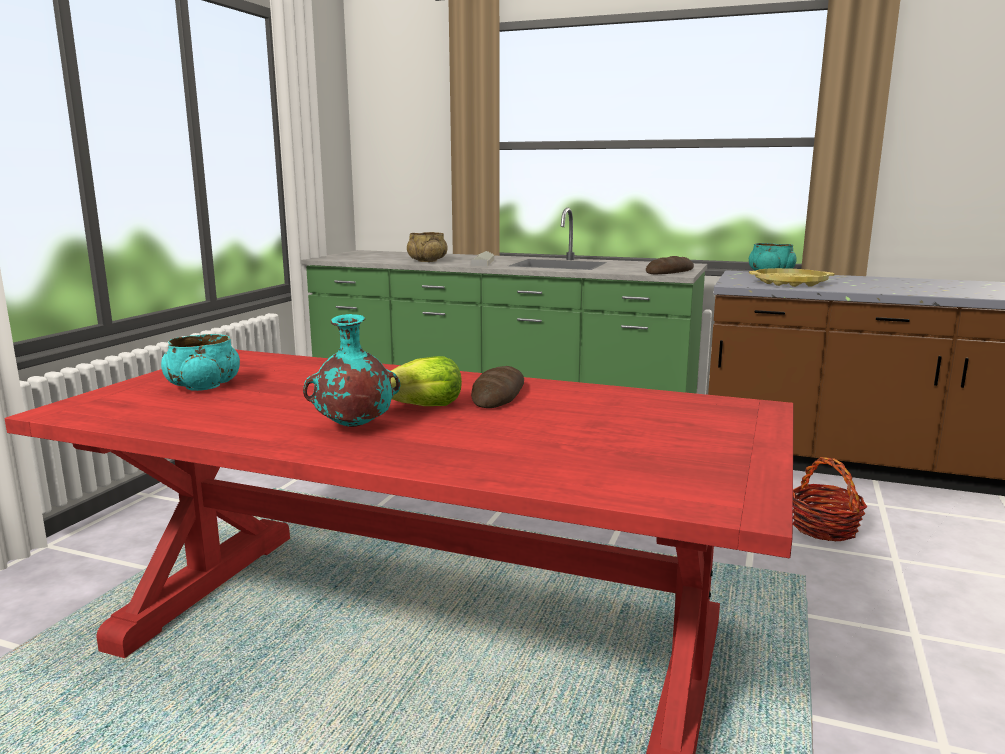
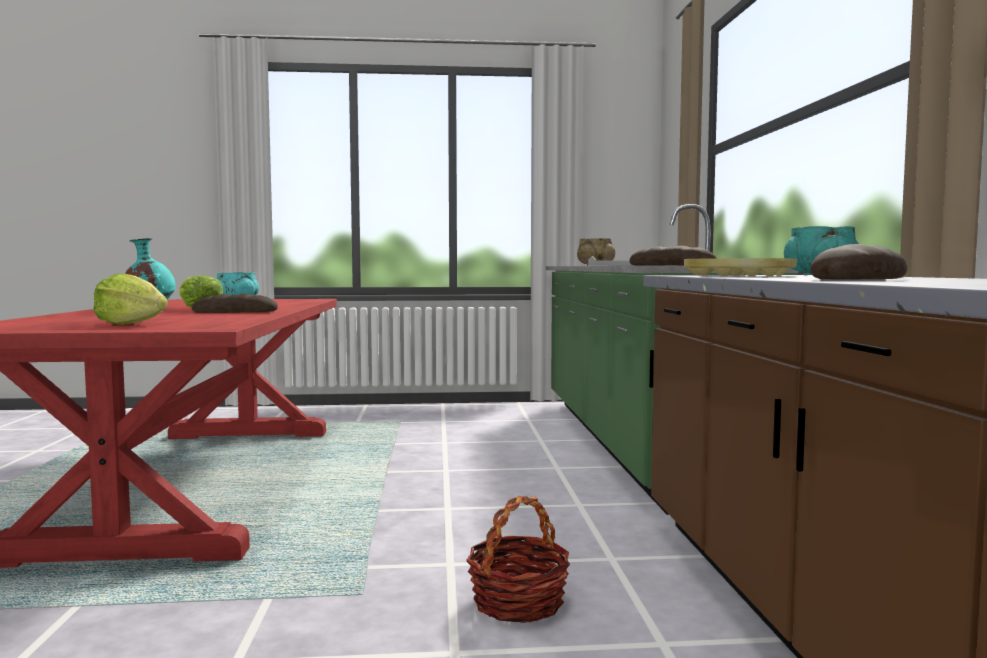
camera: 65 degrees right, 10 degrees down
(686, 433) = (131, 324): none -> lettuce
(943, 290) = (859, 279): none -> bread

